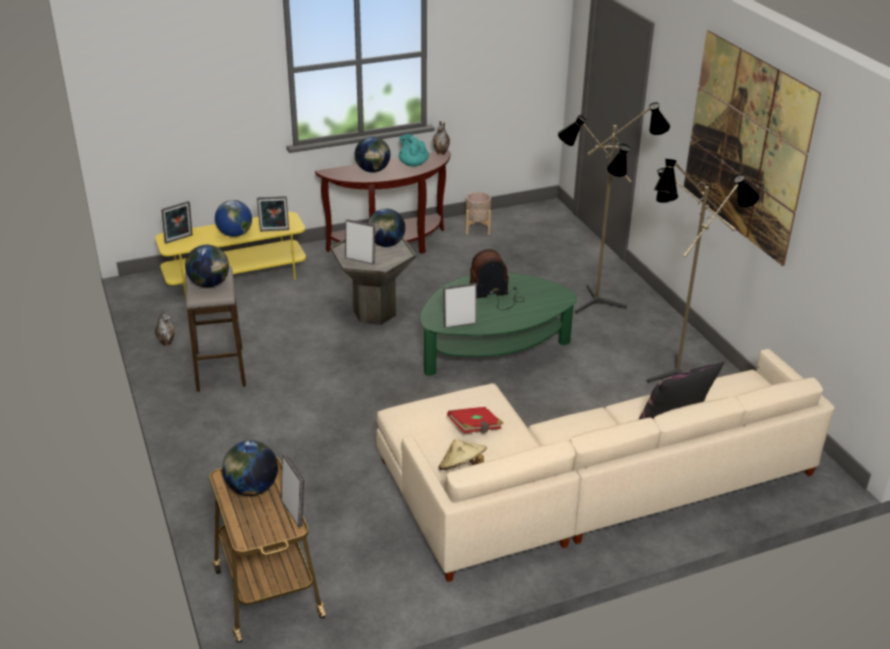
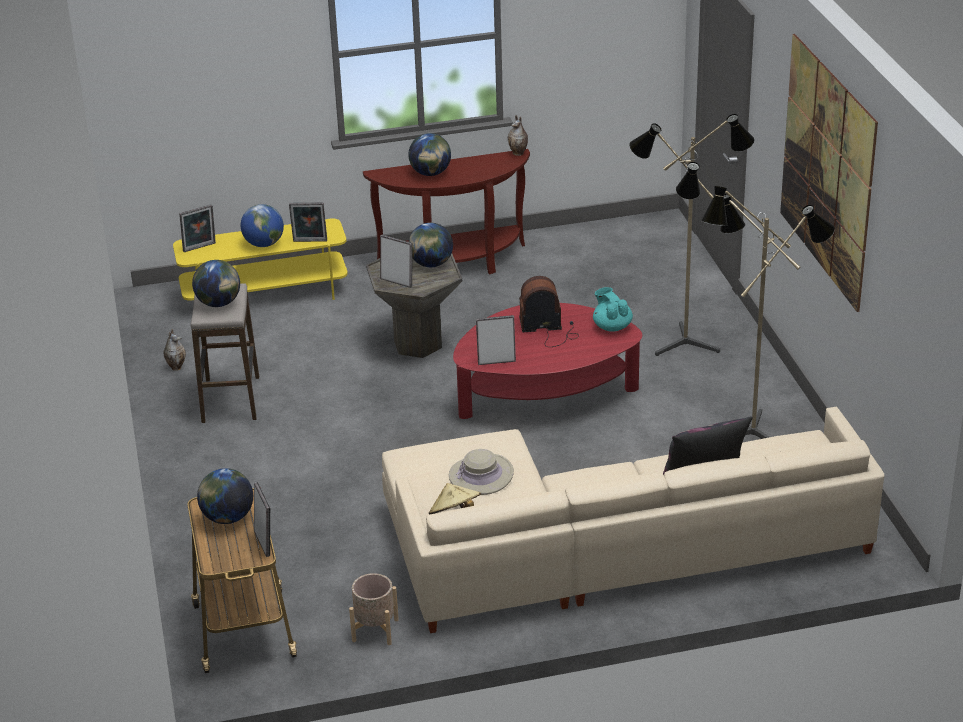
camera: 10 degrees right, 0 degrees up
(413, 164) = (480, 166): turquoise teapot -> turquoise teapot (612, 326)
(475, 428) = (481, 475): red book -> beige hat
(477, 228) = (567, 245): beige planter -> beige planter (375, 630)
(493, 350) = (545, 394): green coffee table -> red coffee table

